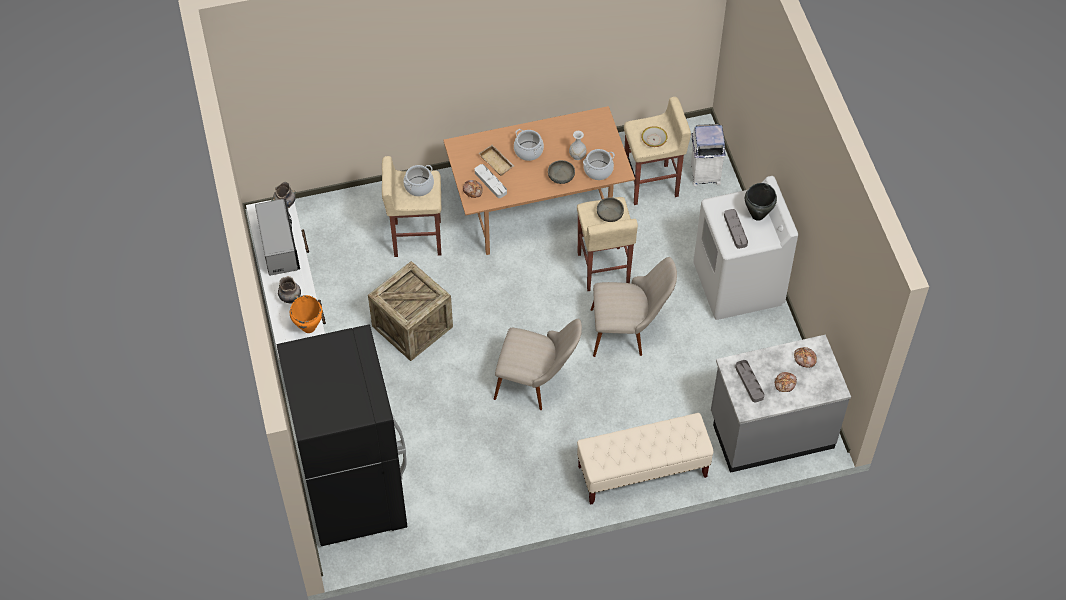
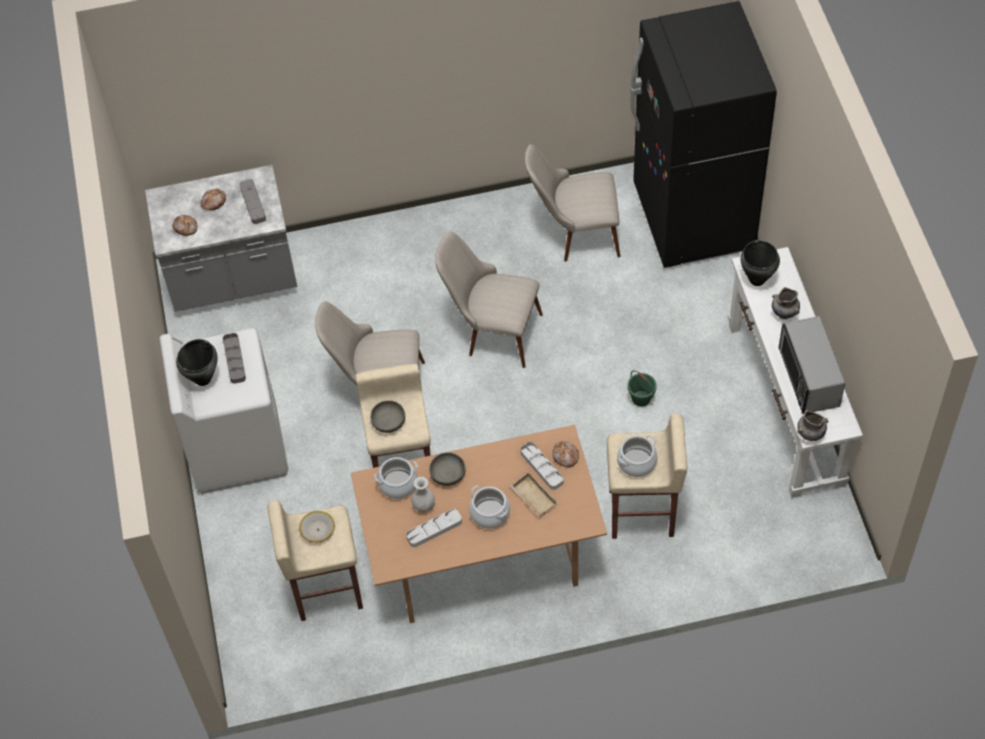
camera: 175 degrees left, 0 degrees up
(309, 327) = (757, 280): orange cooking pot -> black cooking pot
(412, 326) = (641, 398): crate -> green bucket
(464, 476) = (574, 234): none -> beige chair
(568, 140) = (434, 529): none -> grey tray
(642, 472) = (381, 239): beige bench -> none
(704, 174) = (252, 605): white trash can -> none

